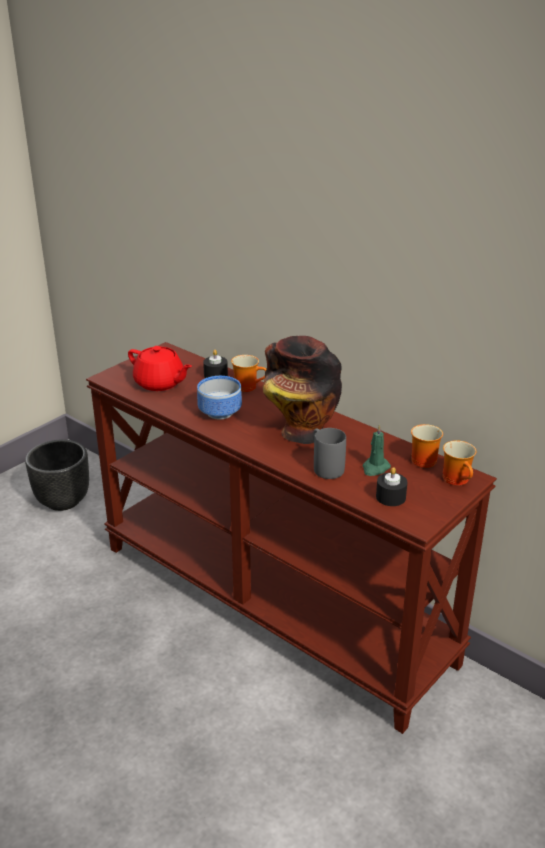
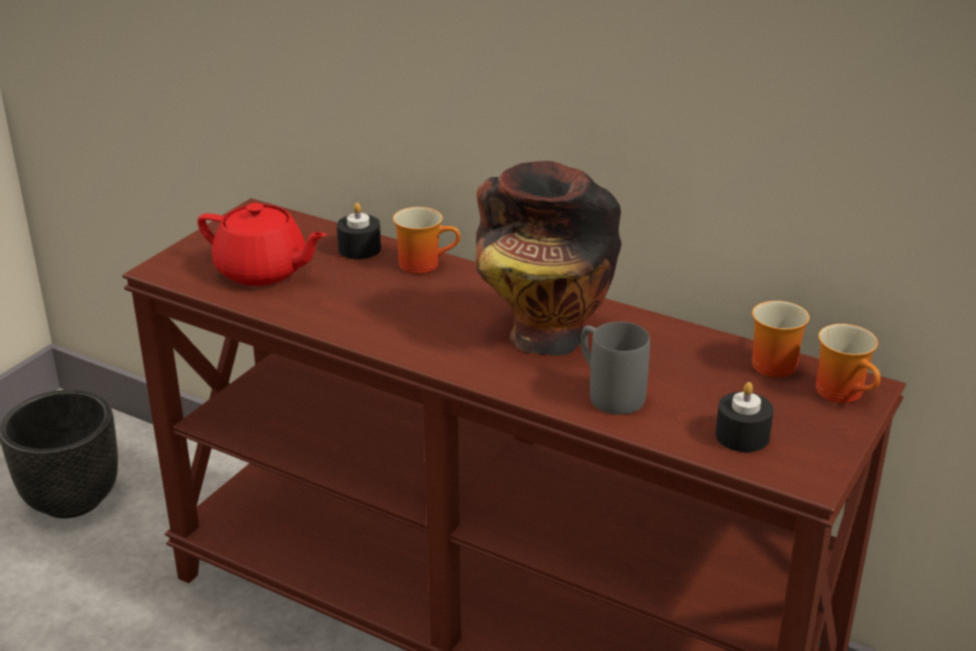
camera: 10 degrees left, 0 degrees up
(218, 413) = (386, 315): bowl -> none
(375, 468) = (696, 387): green candle -> none

